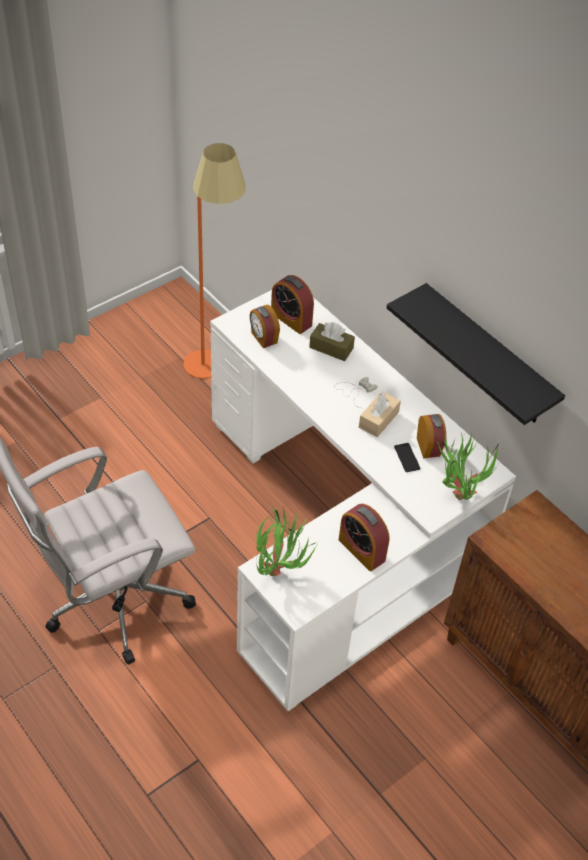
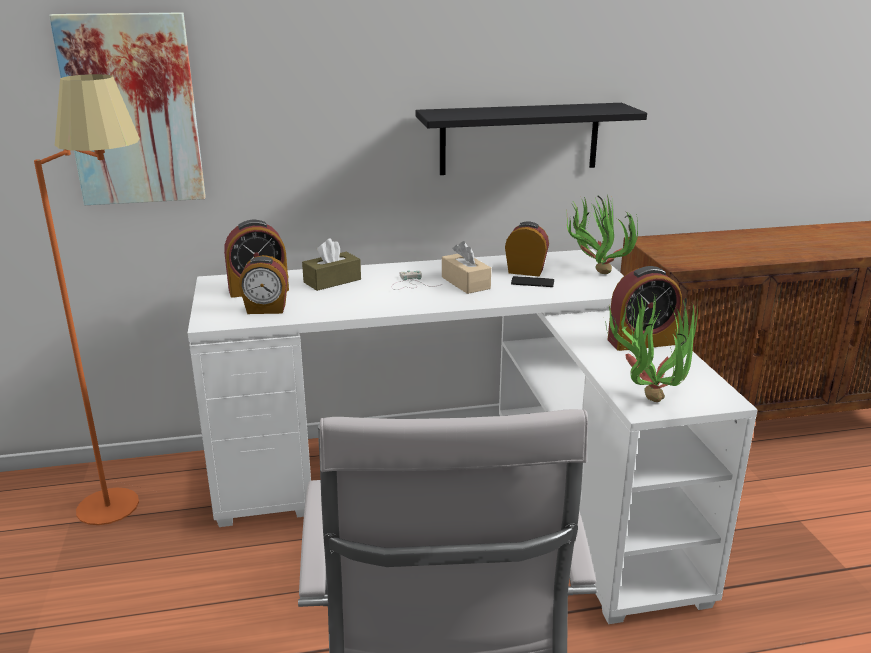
camera: 60 degrees left, 25 degrees down
(285, 162) = (133, 110): none -> picture

